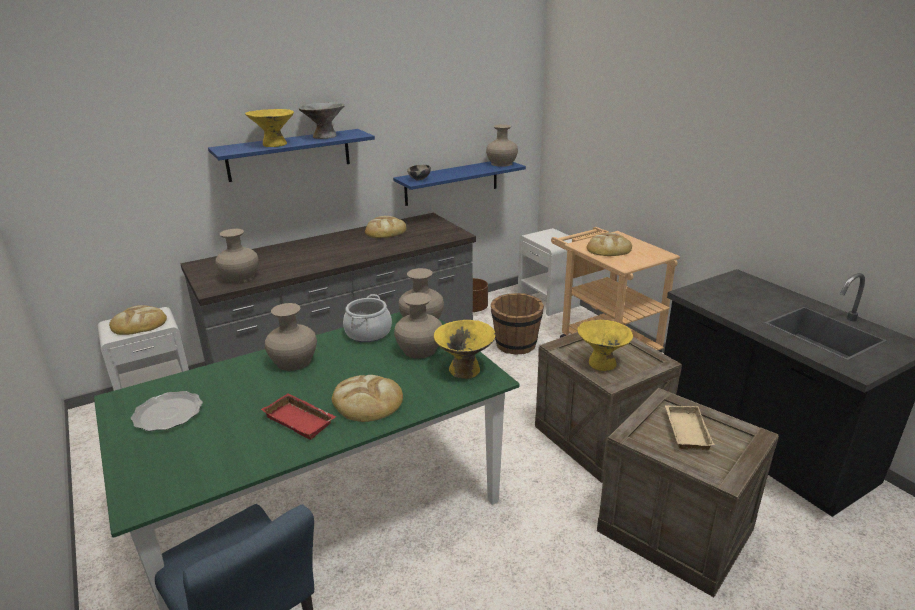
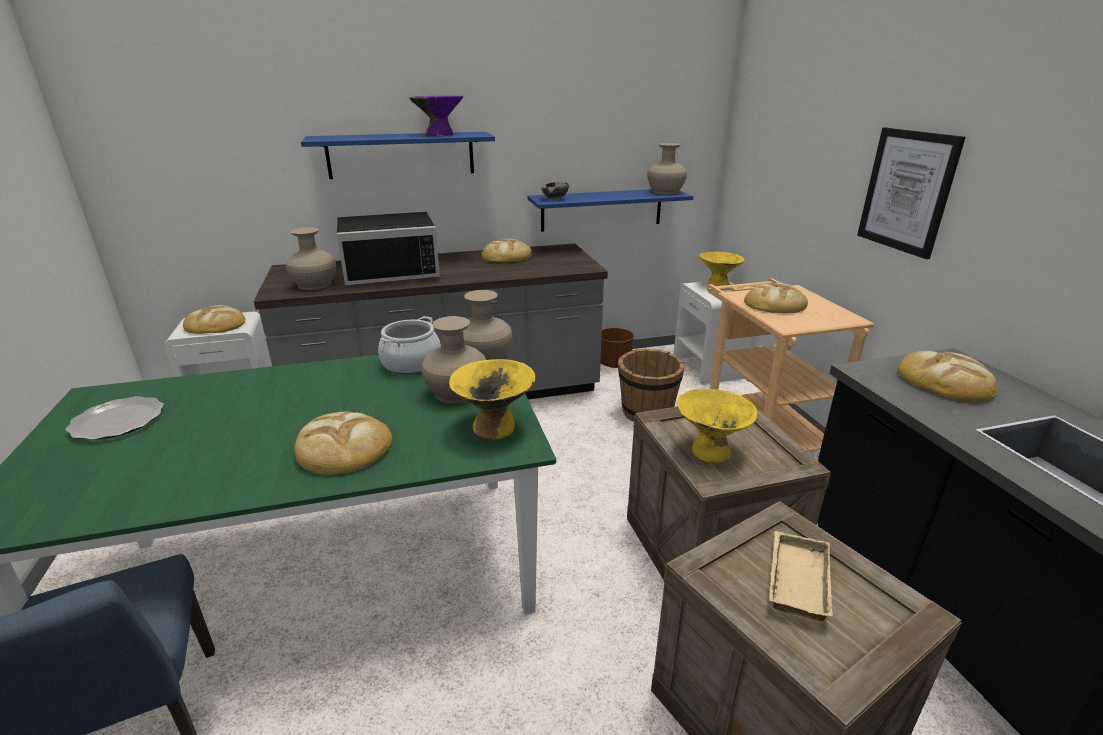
camera: 15 degrees right, 0 degrees up
(274, 144) = (375, 137): yellow bowl -> yellow bowl (718, 285)
(293, 361) = (302, 383): beige vase -> none
(297, 256) = (391, 271): none -> black microwave
(301, 420) = (248, 457): red tray -> none
(325, 136) = (439, 134): grey bowl -> purple bowl
(692, 163) = (907, 191): none -> picture
(738, 293) = (945, 381): none -> bread

